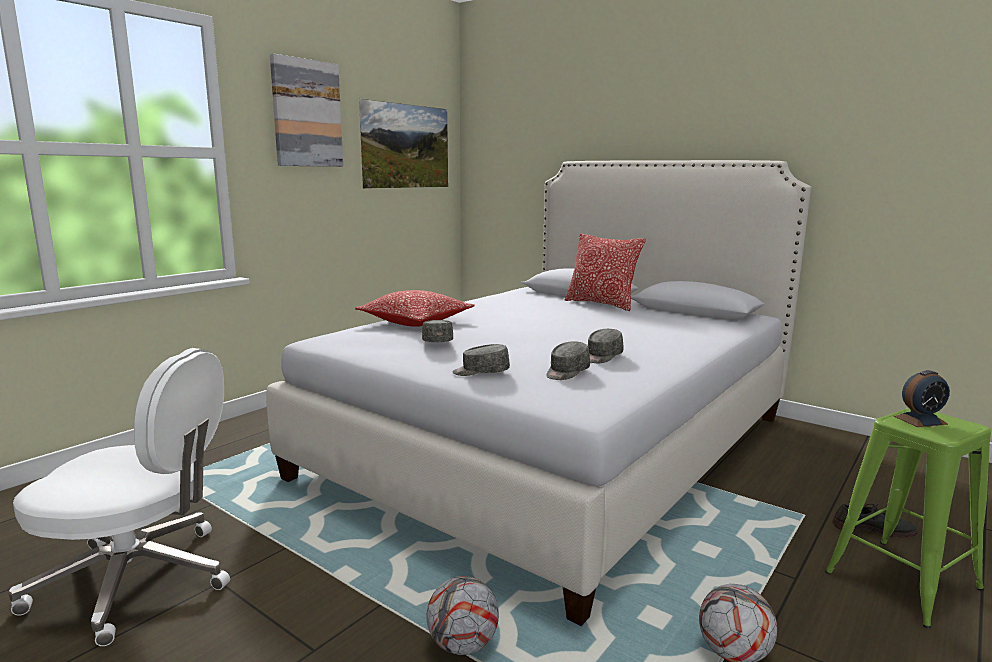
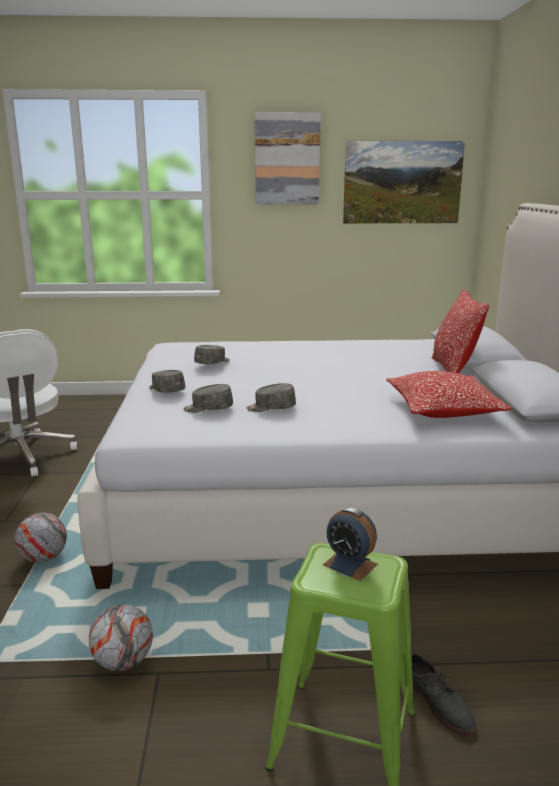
camera: 50 degrees right, 5 degrees up
(416, 322) = (256, 347): pillow -> pillow (443, 410)

